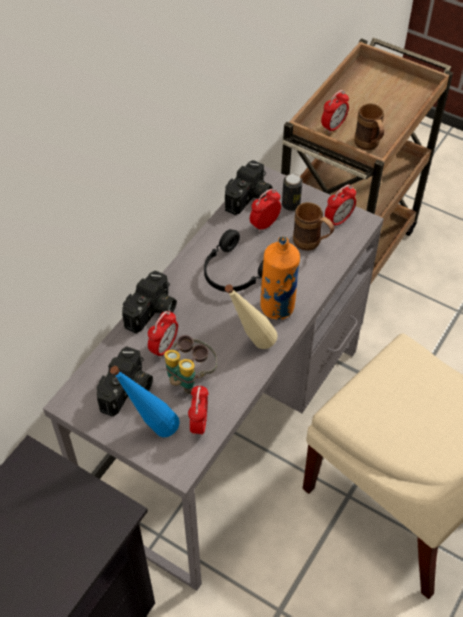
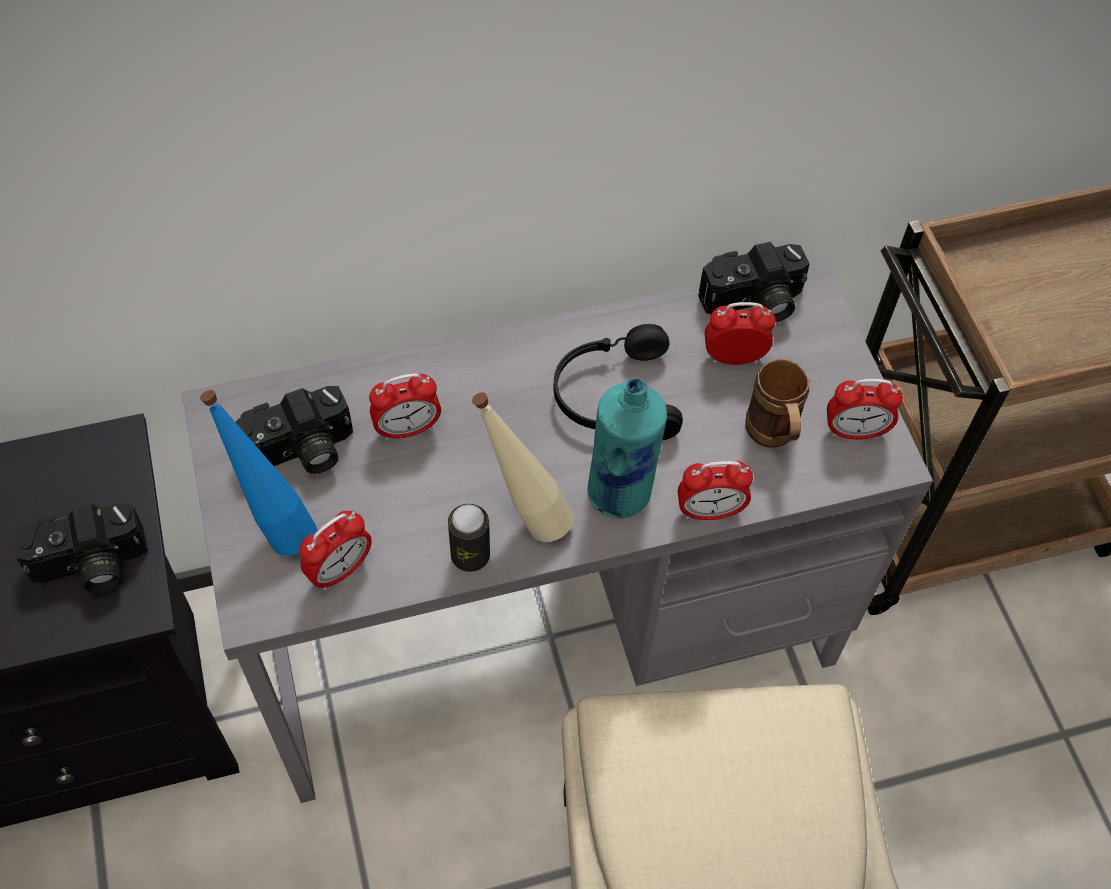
camera: 40 degrees right, 5 degrees up
(152, 312) = (444, 369): camera -> camera (90, 566)
(190, 377) = (396, 497): binoculars -> none
(277, 307) = (620, 493): orange bottle -> turquoise bottle
(291, 205) = (805, 356): can -> can (470, 555)
(333, 127) = (998, 279): alarm clock -> alarm clock (709, 511)
(369, 146) = (1025, 349): brown mug -> none

